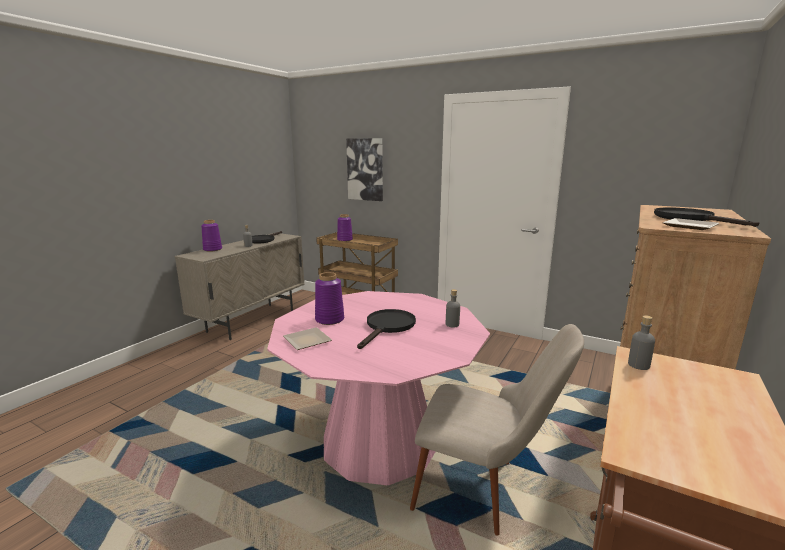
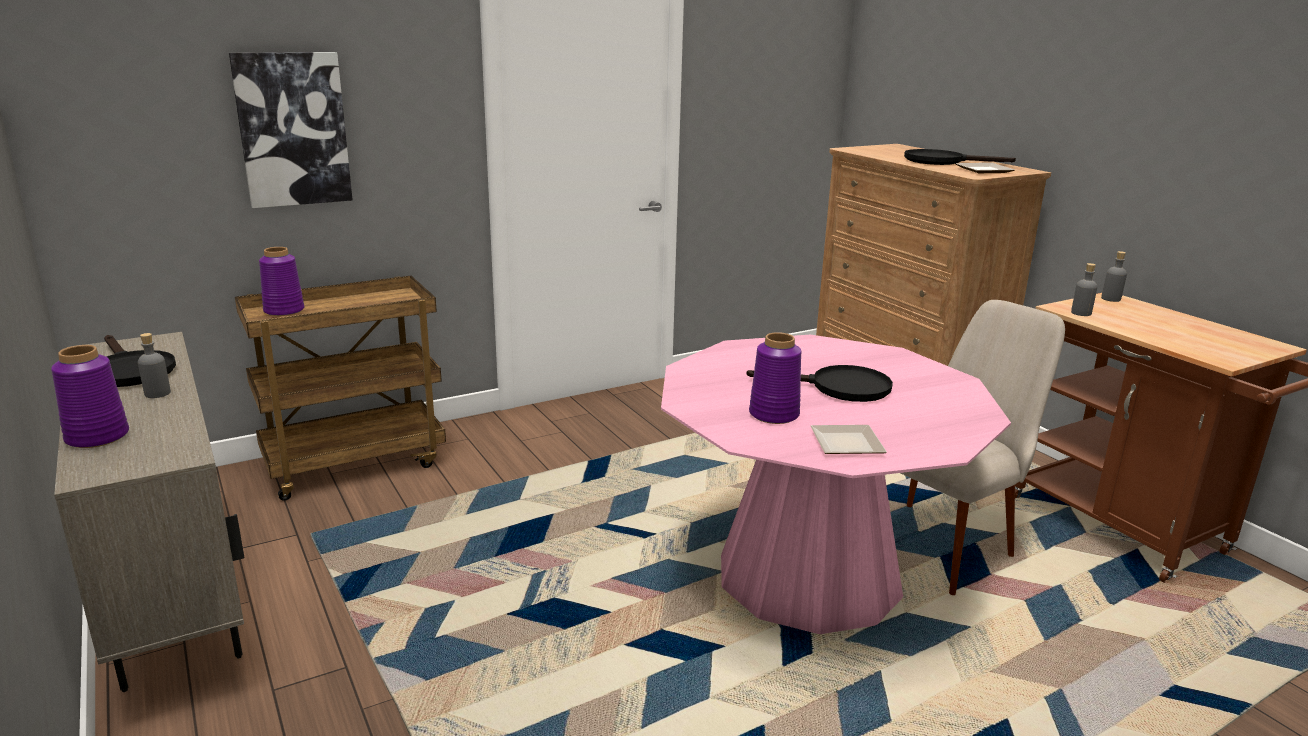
camera: 60 degrees left, 5 degrees up
(388, 327) = (839, 388): black frying pan -> black frying pan turned 135 degrees clockwise
(452, 324) = (861, 355): grey bottle -> grey bottle (1111, 299)

